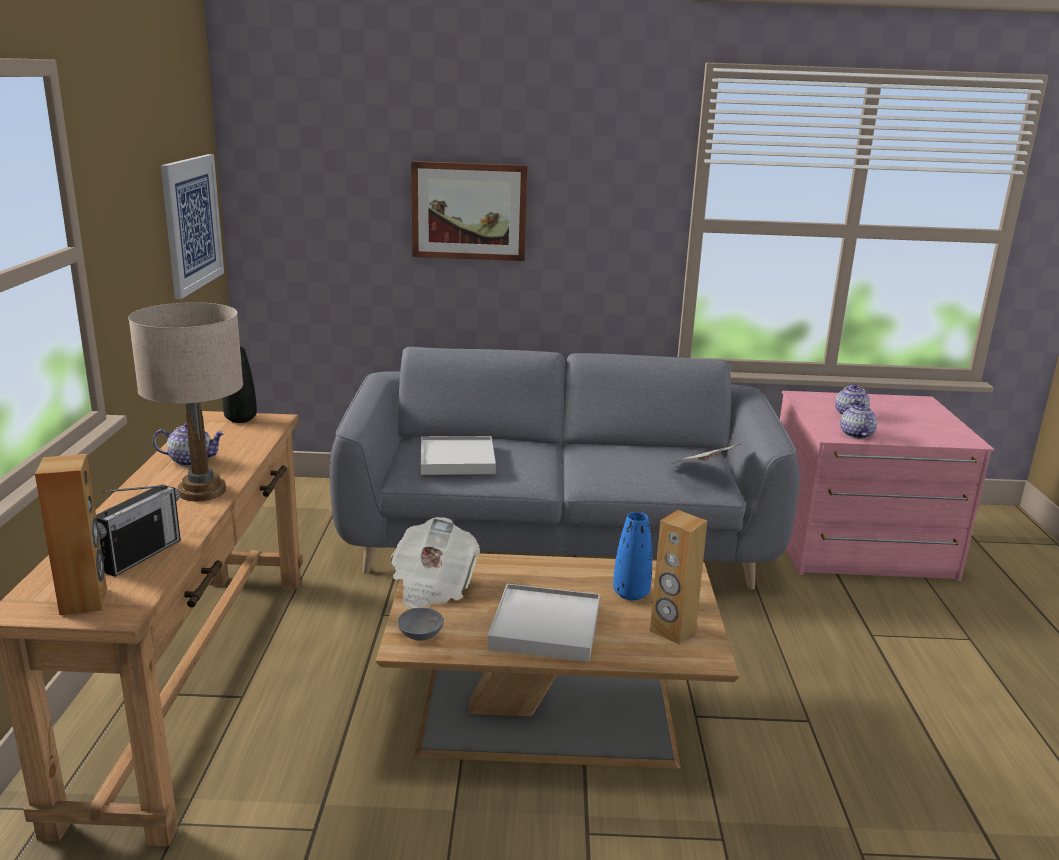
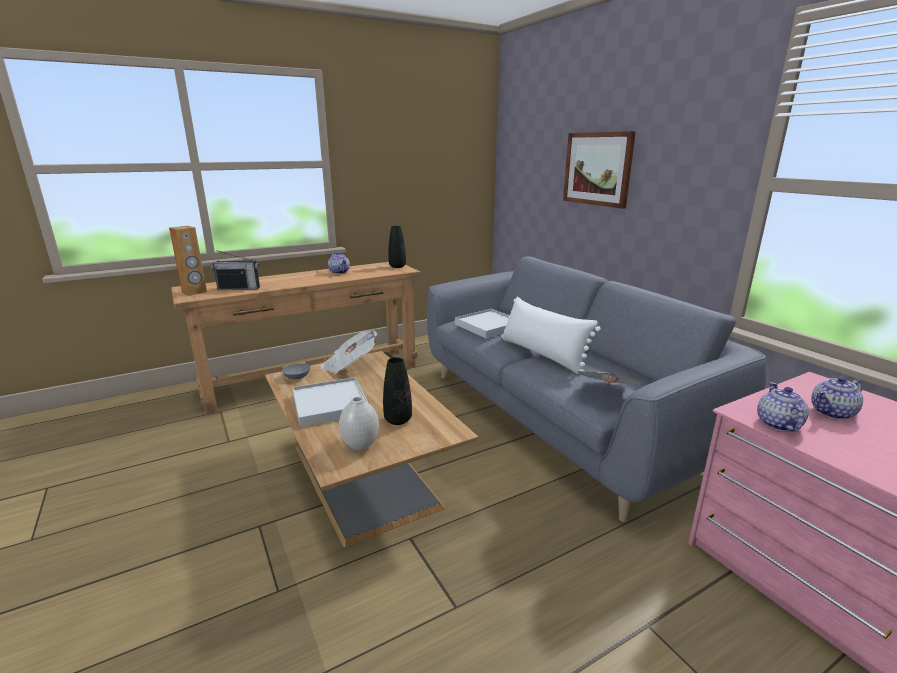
camera: 60 degrees right, 0 degrees up
(192, 223) = (452, 169): picture -> none
(202, 491) = (309, 280): beige table lamp -> none
(576, 465) = (542, 354): none -> white pillow
(631, 594) = (398, 420): blue vase -> black vase
(672, 631) = (361, 446): brown speaker -> white vase
(855, 434) = (777, 424): teapot -> teapot turned 45 degrees counterclockwise

